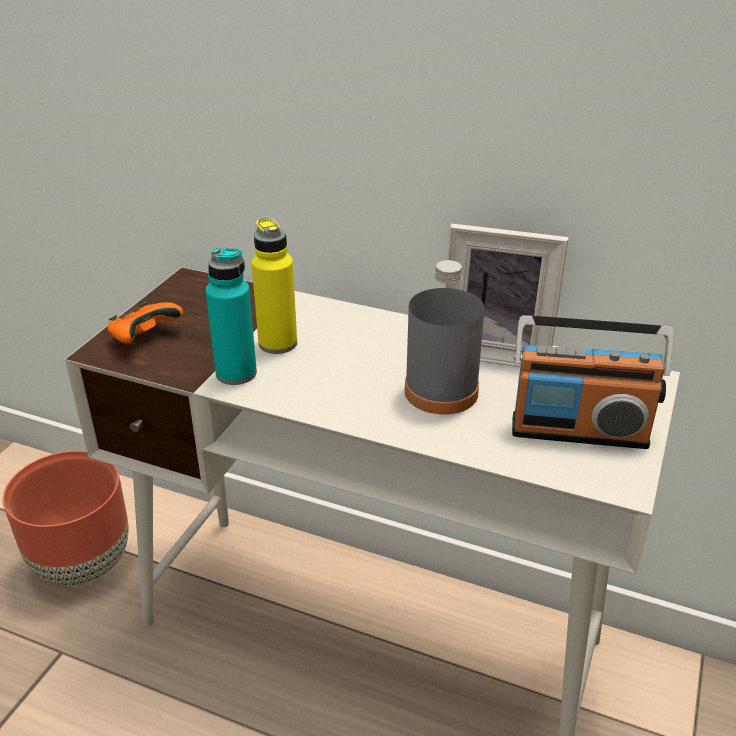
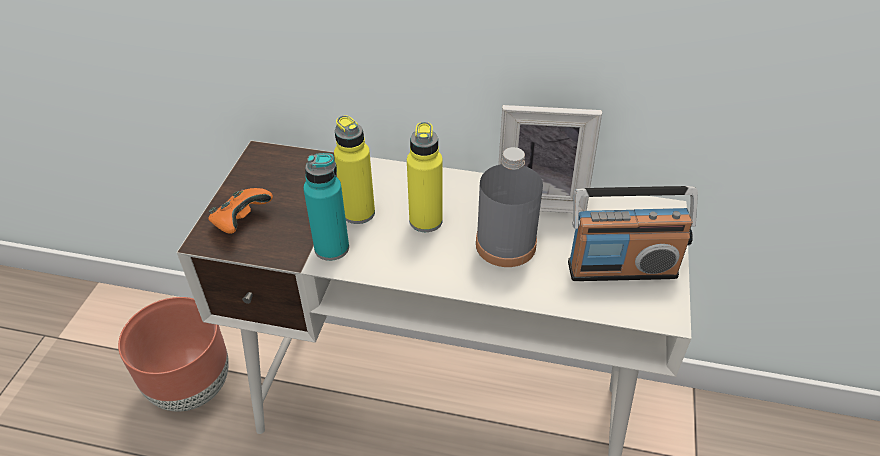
camera: 10 degrees left, 10 degrees up
(353, 359) = (425, 221): none -> yellow bottle

